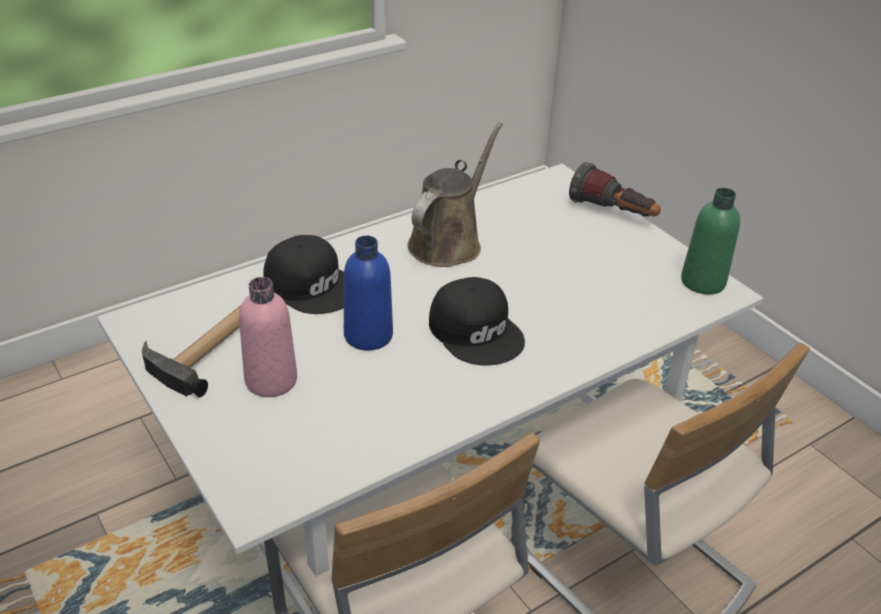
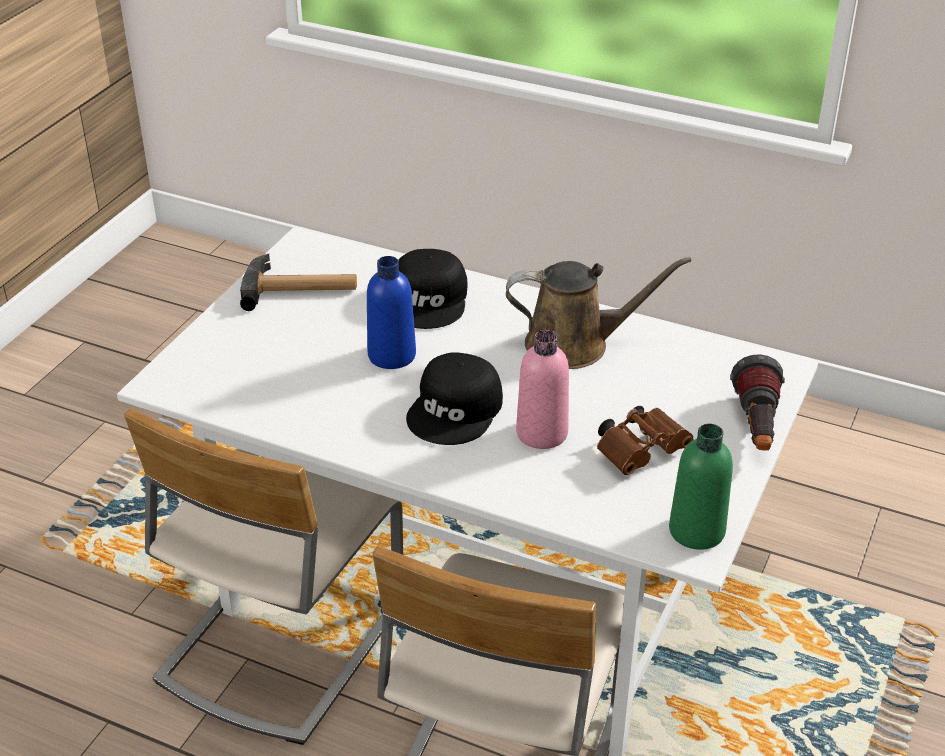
camera: 60 degrees right, 0 degrees up
(271, 380) = (293, 333): pink bottle -> pink bottle (542, 433)
(601, 267) = (642, 451): none -> brown binoculars

